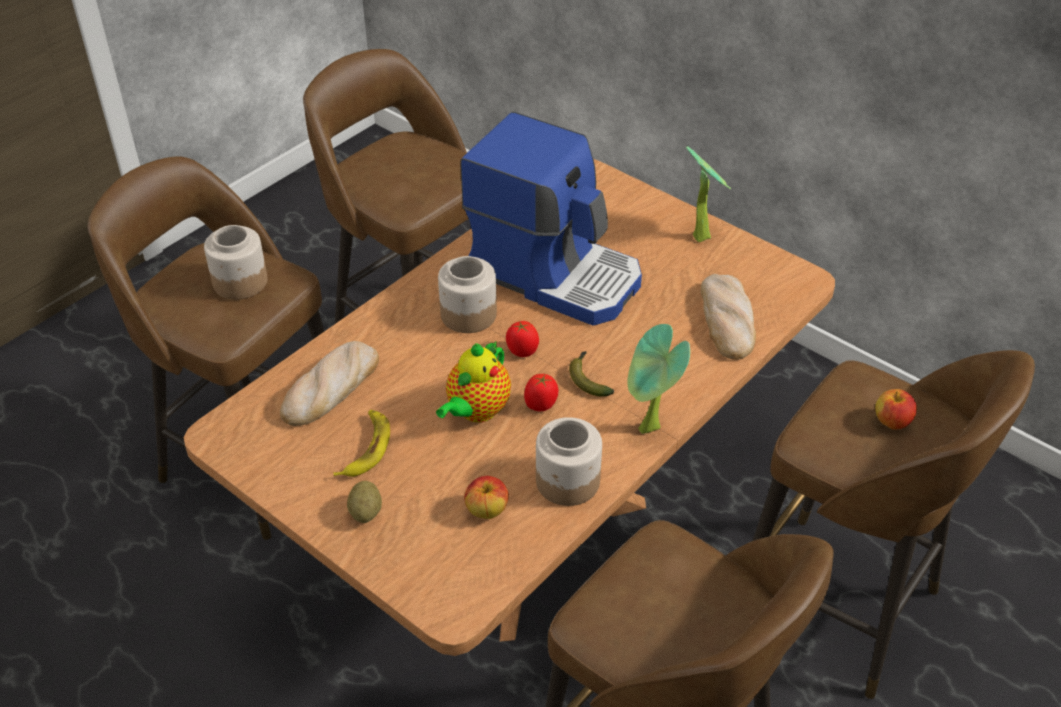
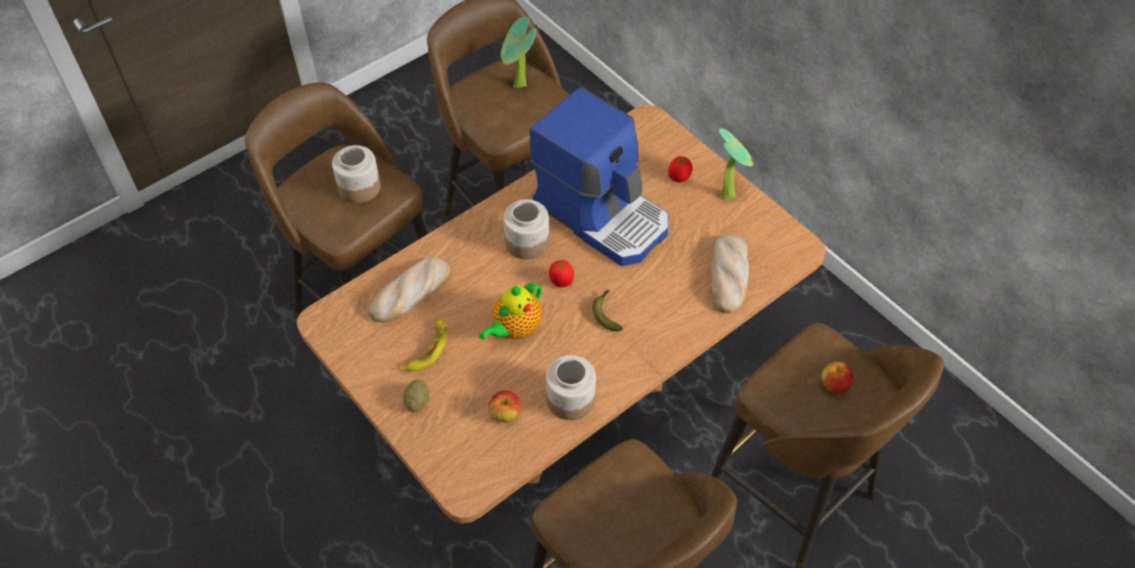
camera: 10 degrees right, 10 degrees up
(541, 405) = (565, 331): tomato -> tomato (679, 178)
(649, 431) = (642, 366): potted plant -> potted plant (519, 87)

